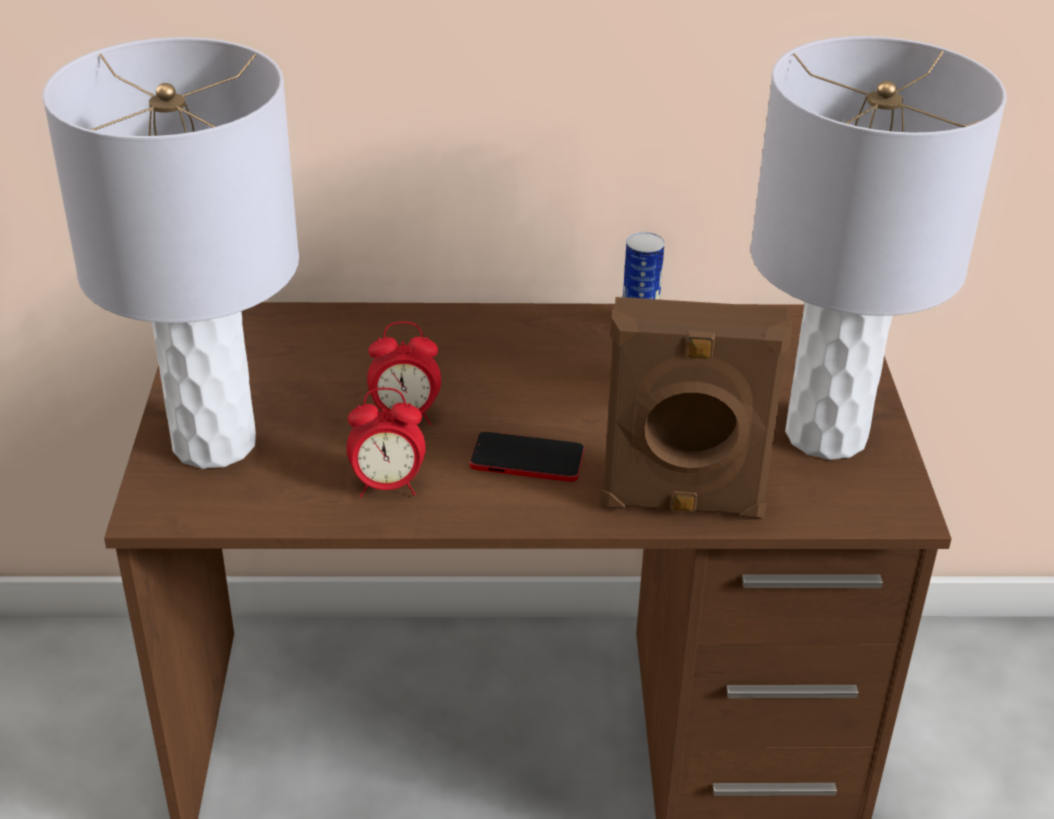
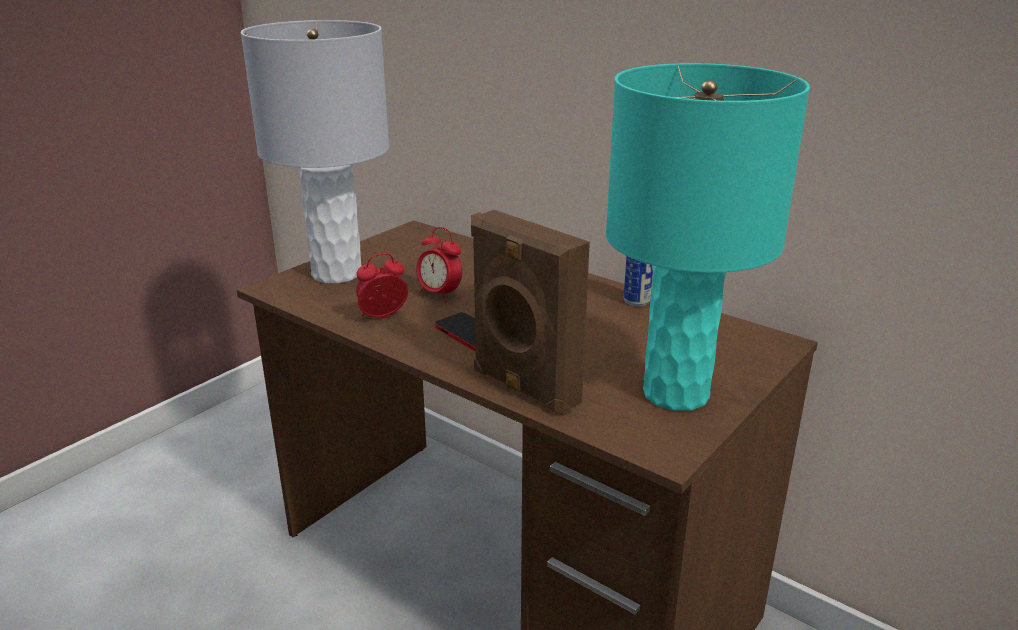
camera: 40 degrees right, 10 degrees down
(387, 486) = (383, 318): alarm clock -> alarm clock turned 120 degrees clockwise
(825, 435) = (675, 393): grey table lamp -> turquoise table lamp

